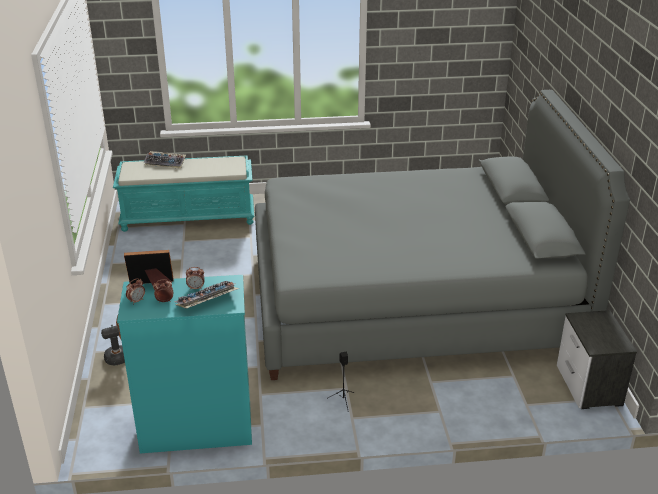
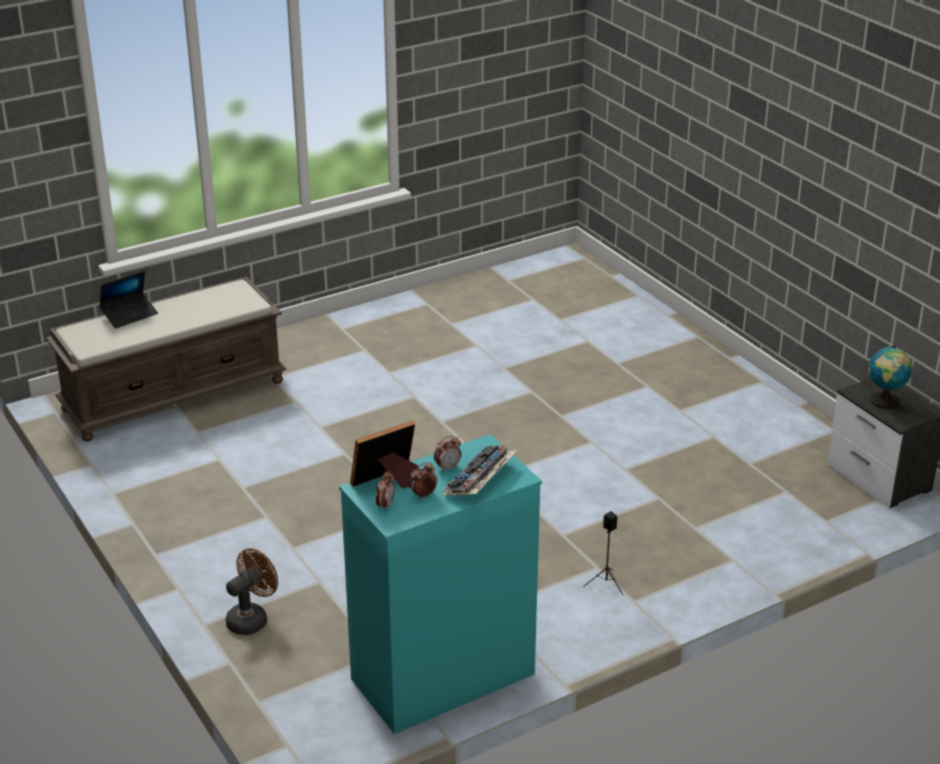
camera: 25 degrees left, 0 degrees up
(166, 163) = (129, 315): keyboard -> laptop
(189, 217) = (174, 394): turquoise bench -> brown bench
(411, 300) = (591, 431): grey bed -> none
(594, 330) = (885, 402): none -> globe

